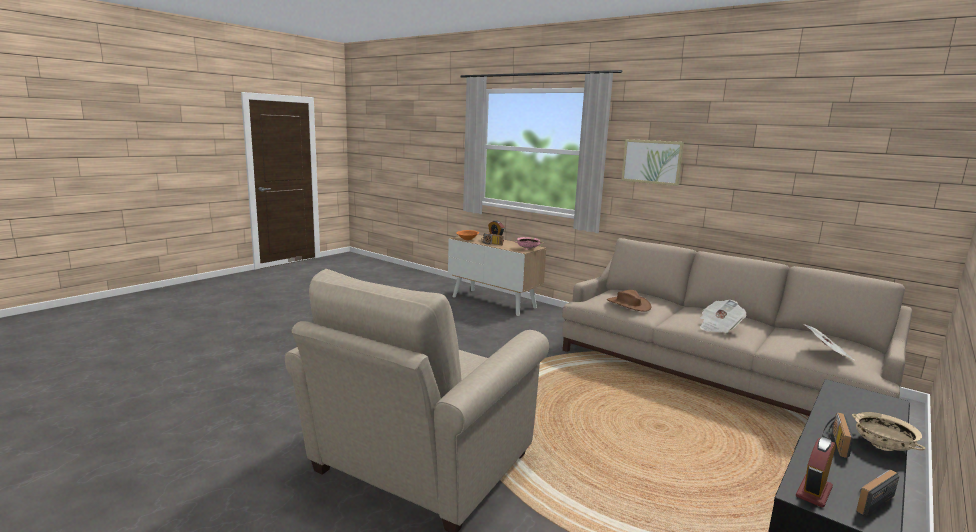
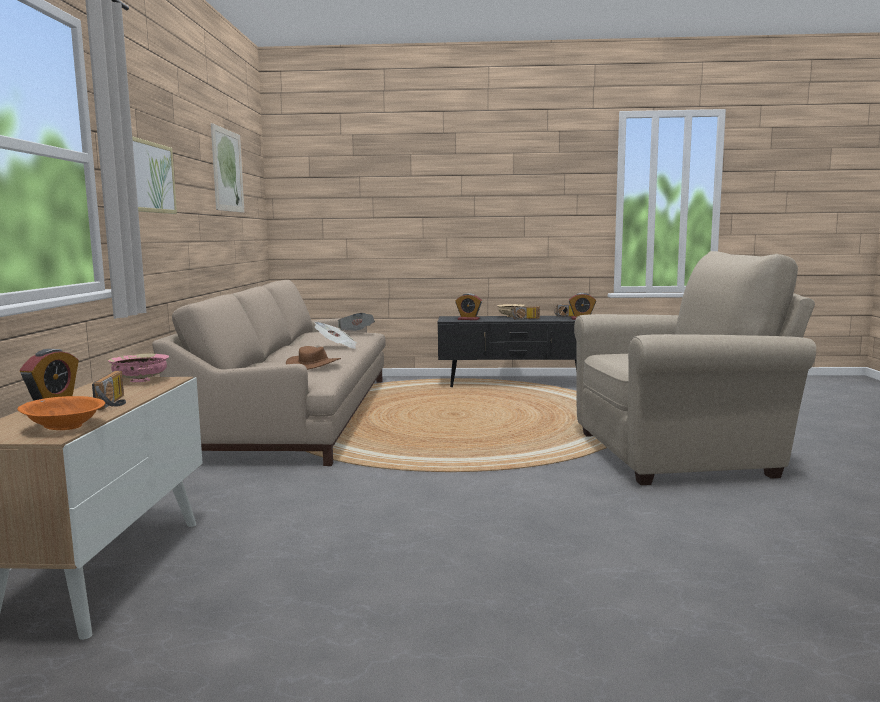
camera: 125 degrees left, 5 degrees down
(818, 153) = (227, 170): none -> picture
(845, 402) = (468, 319): none -> alarm clock

